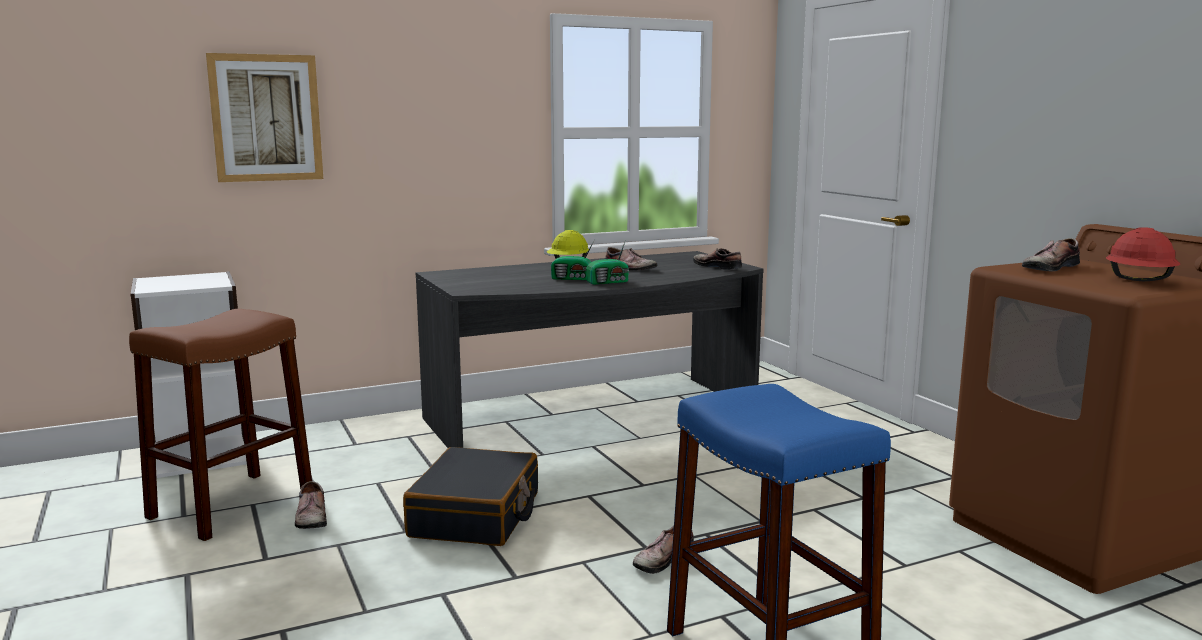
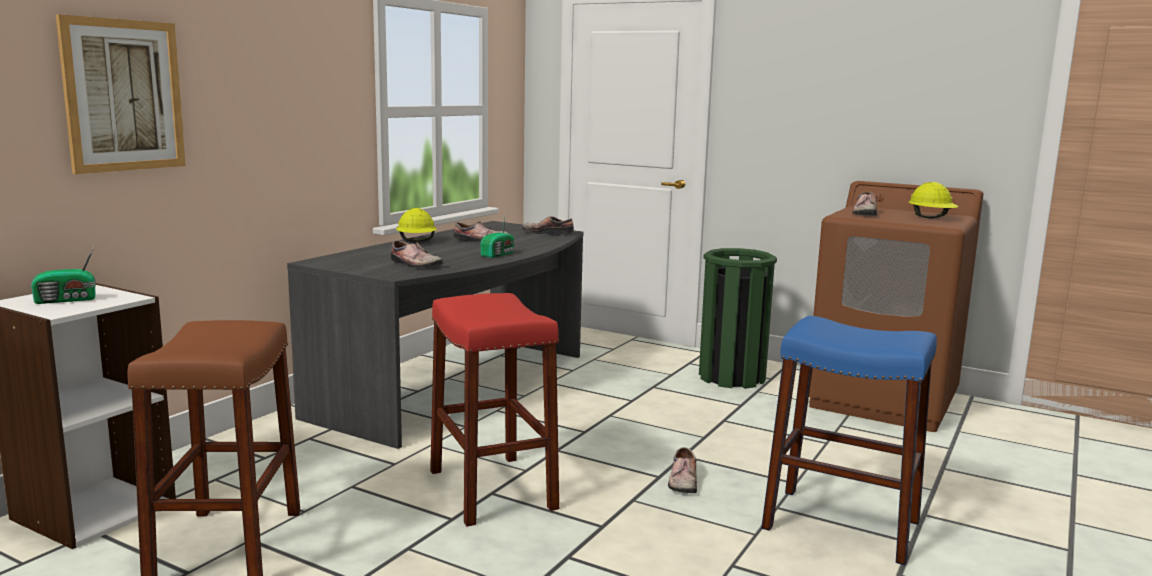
camera: 35 degrees left, 0 degrees up
(310, 517) = (337, 534): shoe -> shoe (414, 264)
(476, 515) = (492, 489): black suitcase -> red stool
(572, 279) = (459, 254): radio -> radio (67, 300)
(903, 465) = (732, 377): none -> green trash can
(1140, 281) = (931, 218): red hard hat -> yellow hard hat

